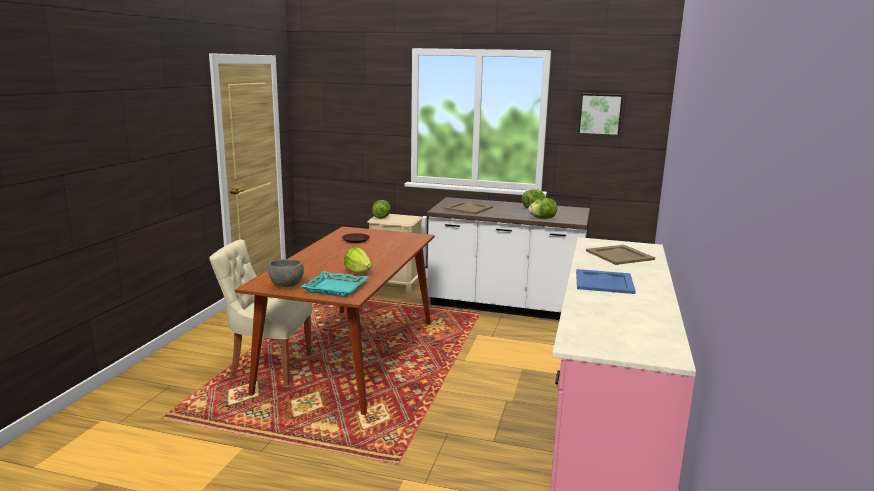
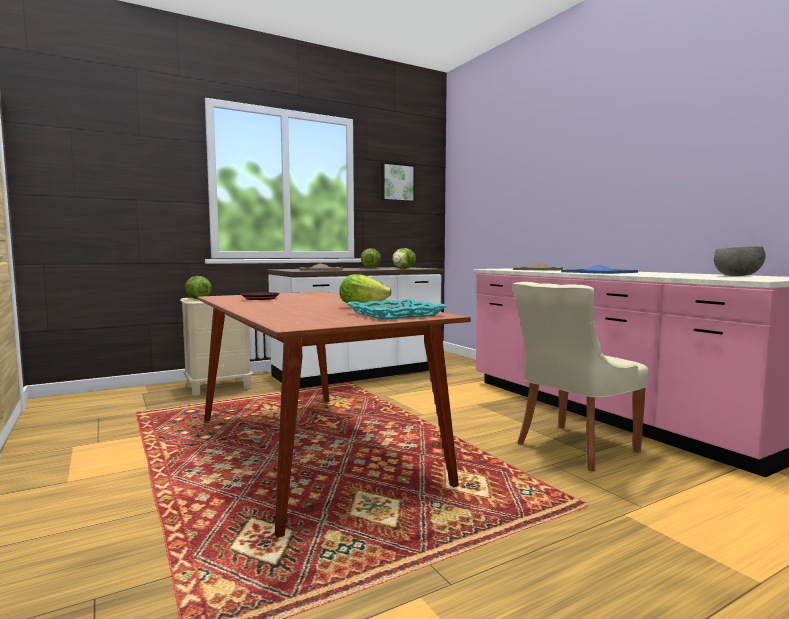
camera: 45 degrees left, 10 degrees down
(268, 366) = (229, 498): beige chair -> beige chair (573, 448)
(287, 285) = (334, 320): grey bowl -> grey bowl (737, 276)

